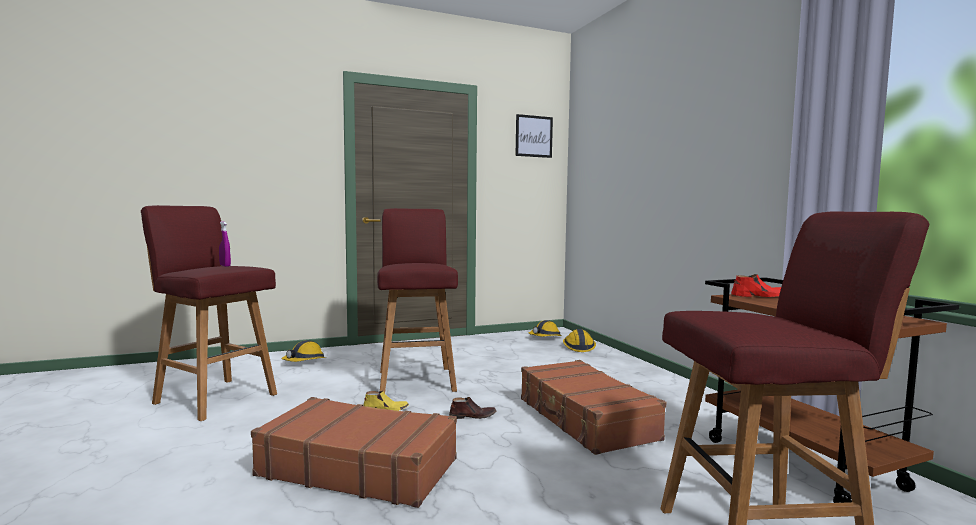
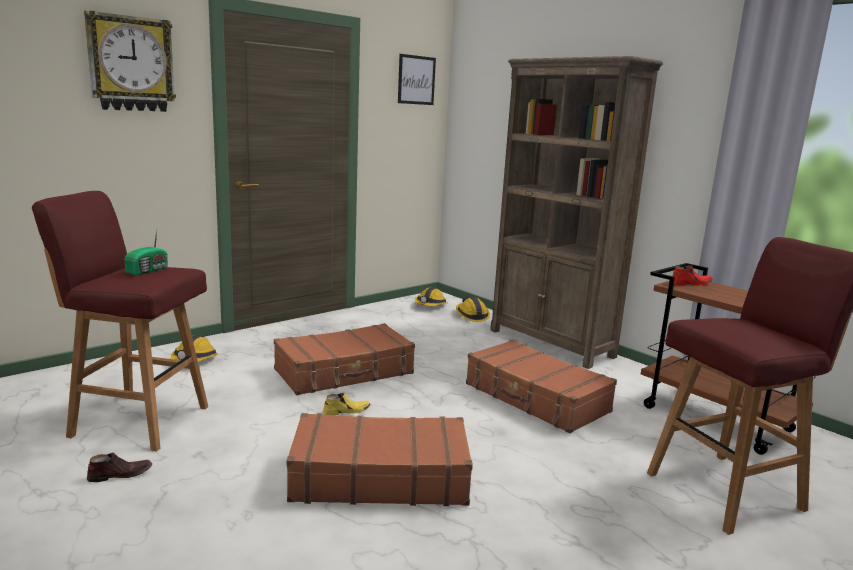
camera: 20 degrees left, 10 degrees up
(225, 266) = (149, 270): purple spray bottle -> radio
(277, 124) = (131, 64): none -> wall clock
(416, 380) = (345, 372): red stool -> brown suitcase
(472, 416) = (436, 408): brown shoe -> brown shoe (120, 474)
(643, 374) = (551, 343): none -> brown bookcase

